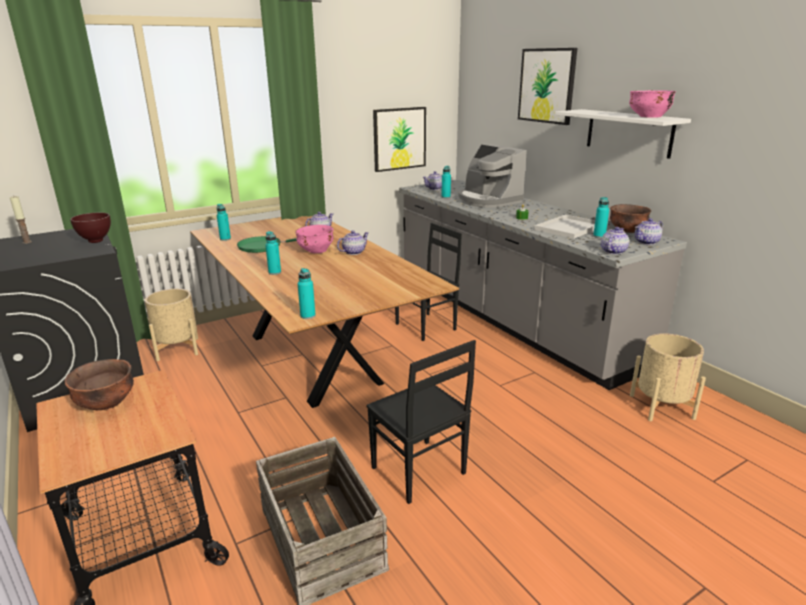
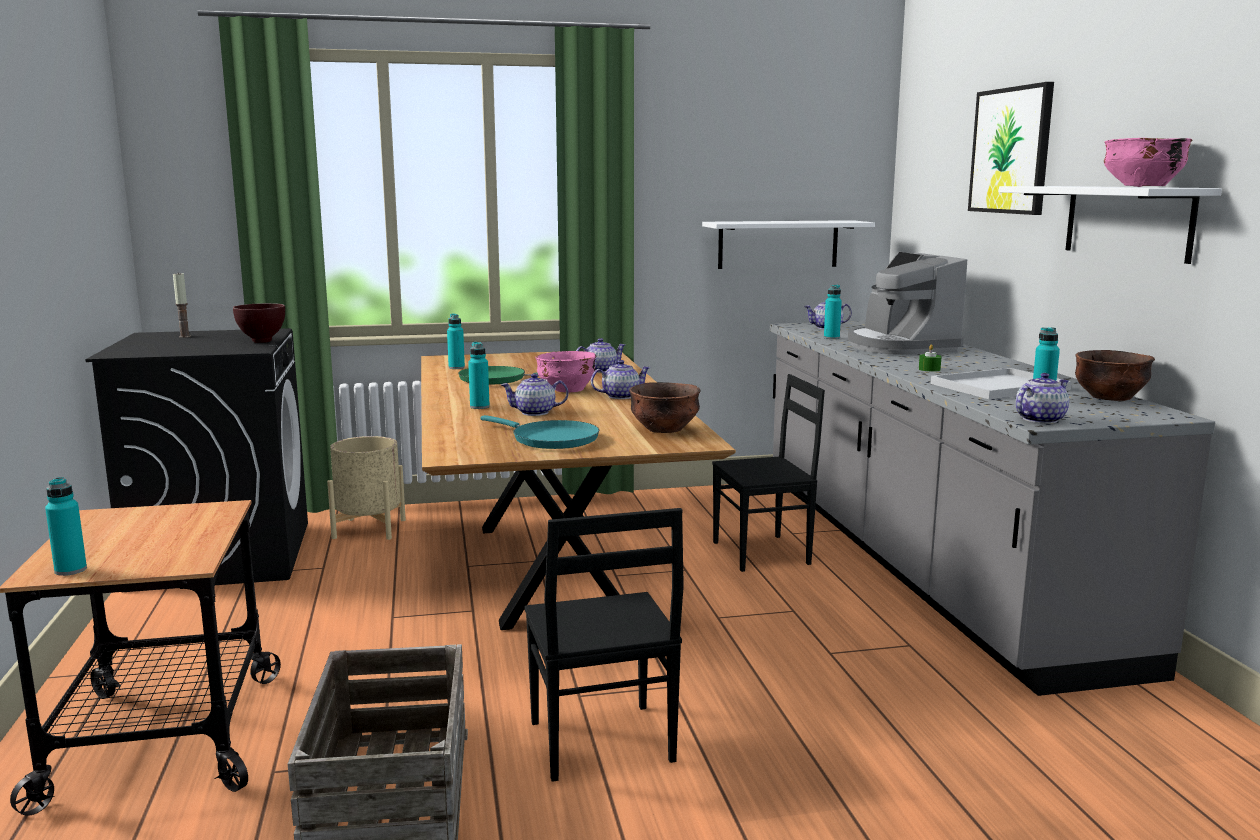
camera: 20 degrees right, 10 degrees down
(107, 404) = (151, 522): brown bowl -> brown bowl (665, 430)
(308, 316) = (468, 454): turquoise bottle -> turquoise bottle (70, 570)
(346, 295) = (550, 439): none -> turquoise frying pan
(399, 139) = (778, 244): picture -> white shelf
(647, 242) = (1128, 414): teapot -> teapot (535, 412)
(661, 406) = (1131, 740): beige planter -> none

